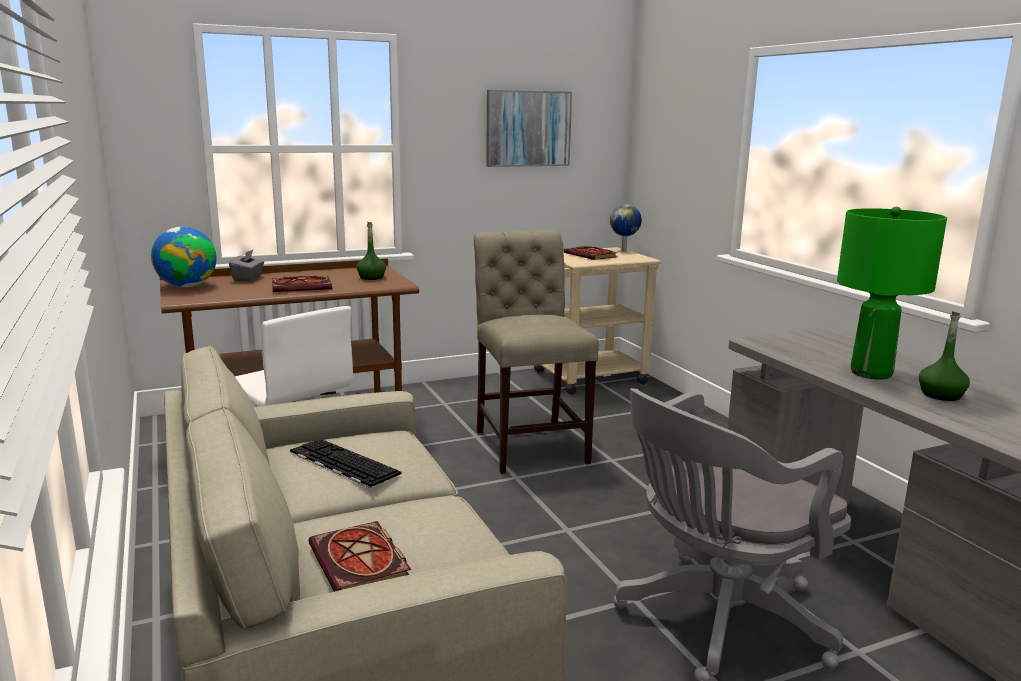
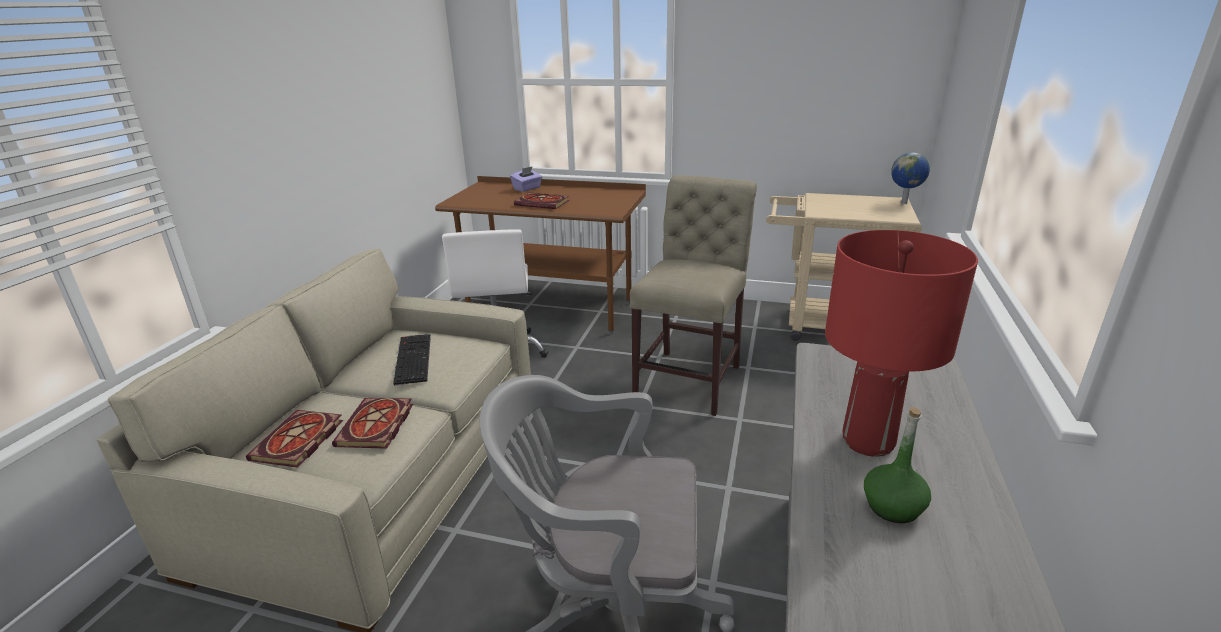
camera: 40 degrees right, 10 degrees up
(187, 286) = (479, 190): globe -> none
(248, 278) = (527, 188): grey tissue box -> purple tissue box
(371, 277) = (606, 201): green bottle -> none
(528, 128) = (810, 63): picture -> none
(592, 255) = (852, 205): book -> book (376, 427)
(871, 373) = (869, 441): green table lamp -> red table lamp

